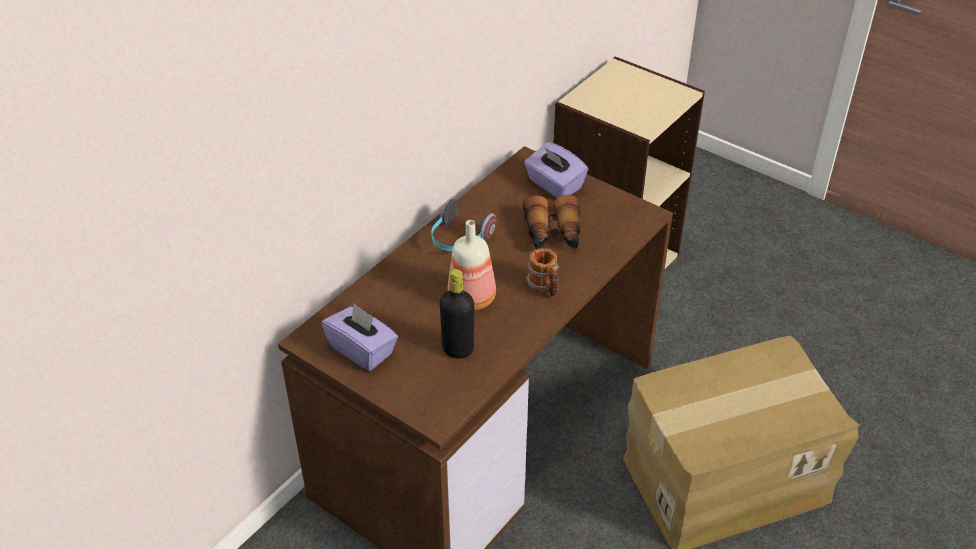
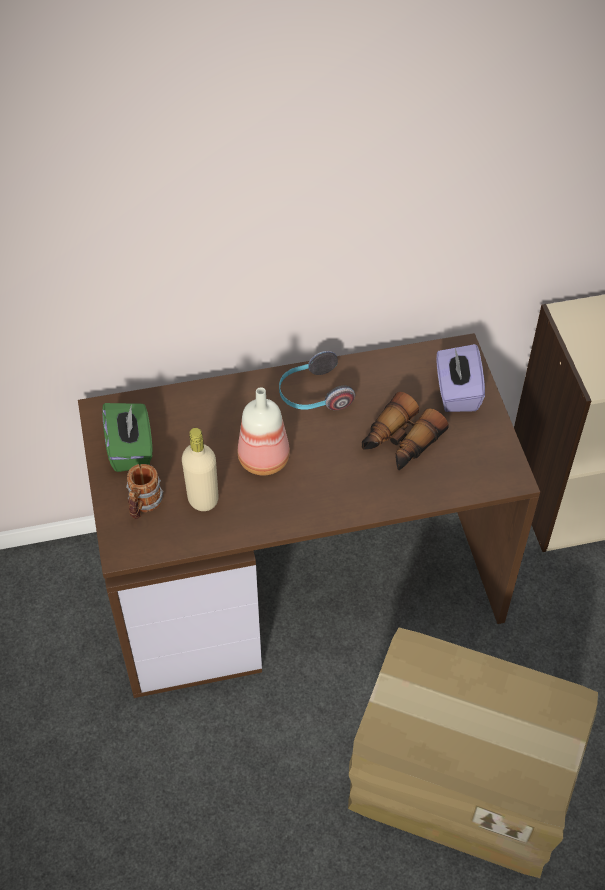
camera: 40 degrees right, 10 degrees up
(362, 350) = (130, 449): purple tissue box -> green tissue box
(458, 349) = (203, 499): black bottle -> beige bottle
(545, 287) = (335, 490): mug -> mug (143, 505)

